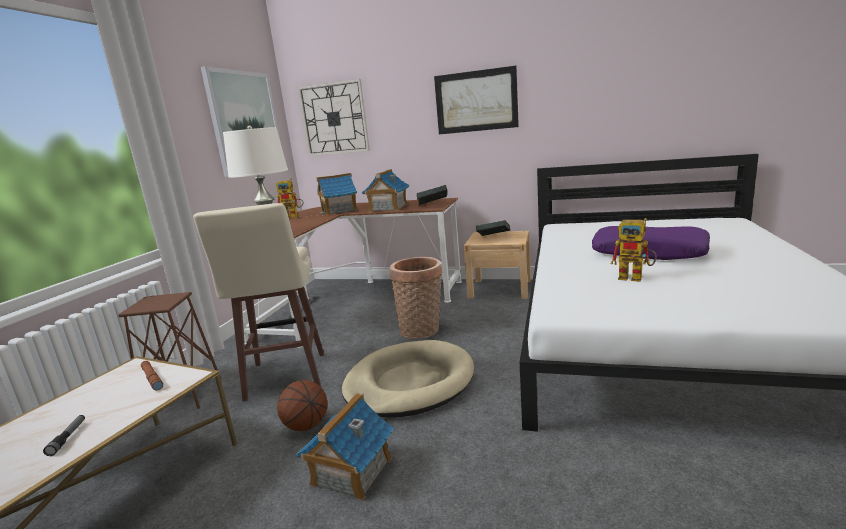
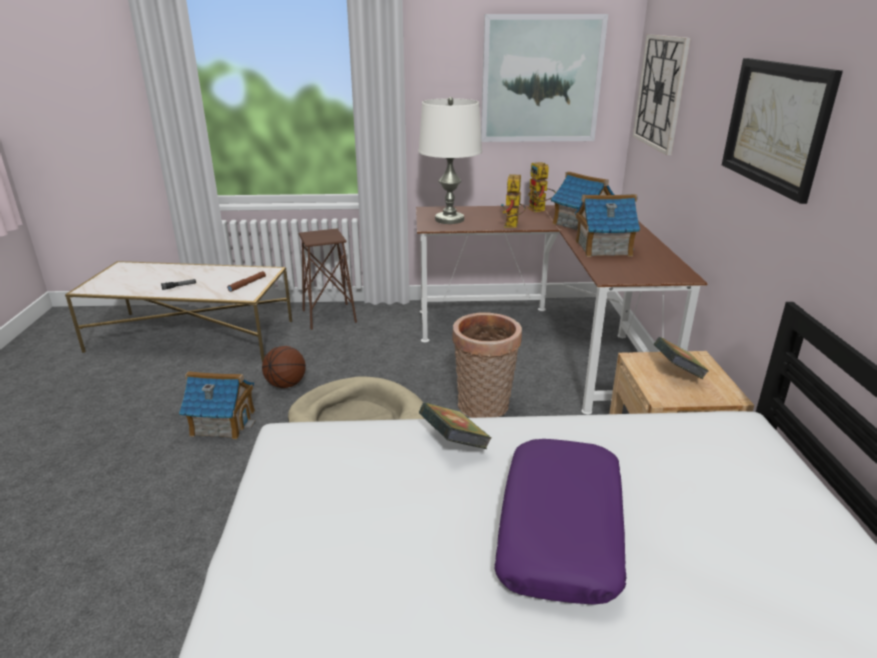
camera: 70 degrees right, 10 degrees up
(285, 377) = (361, 351): beige stool -> none
(432, 205) = (632, 272): book -> book (453, 444)
(636, 277) = (414, 505): toy robot -> toy robot (512, 226)

